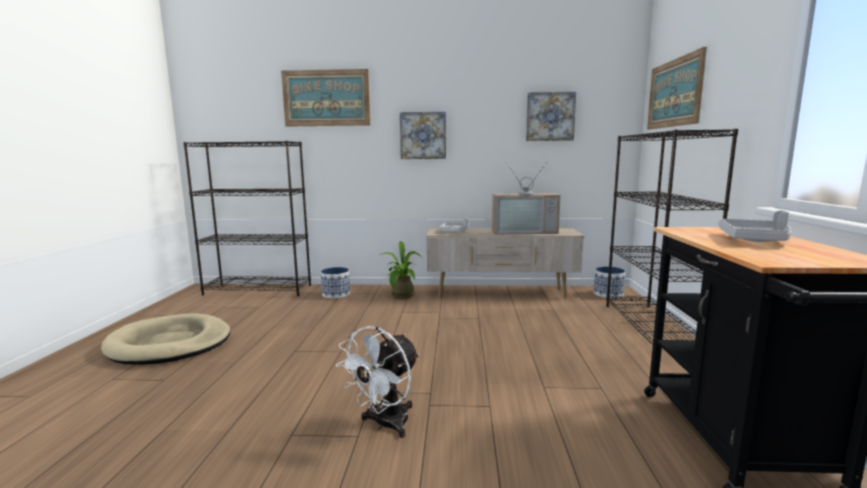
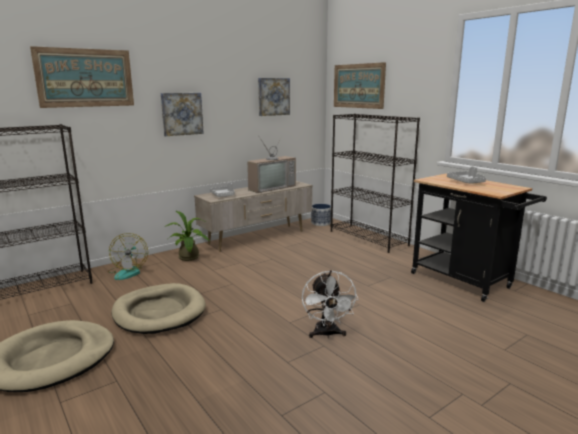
camera: 40 degrees left, 5 degrees up
(293, 335) = (159, 312): none -> beige dog bed
(336, 294) = (128, 272): planter -> fan

